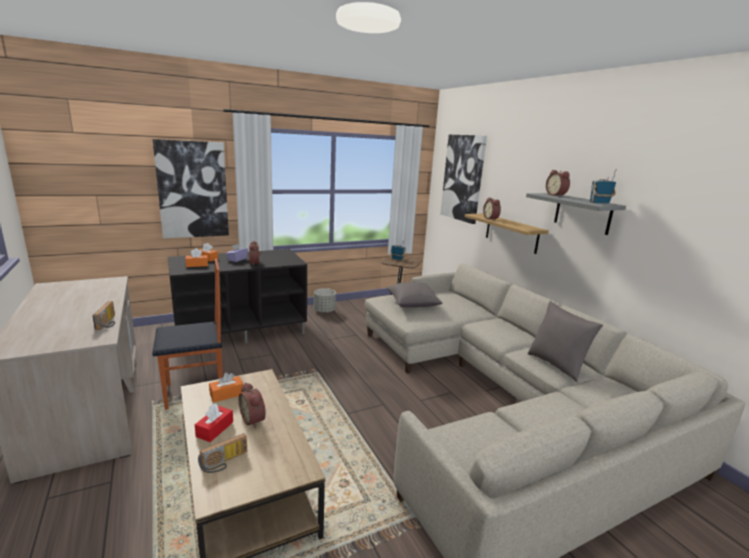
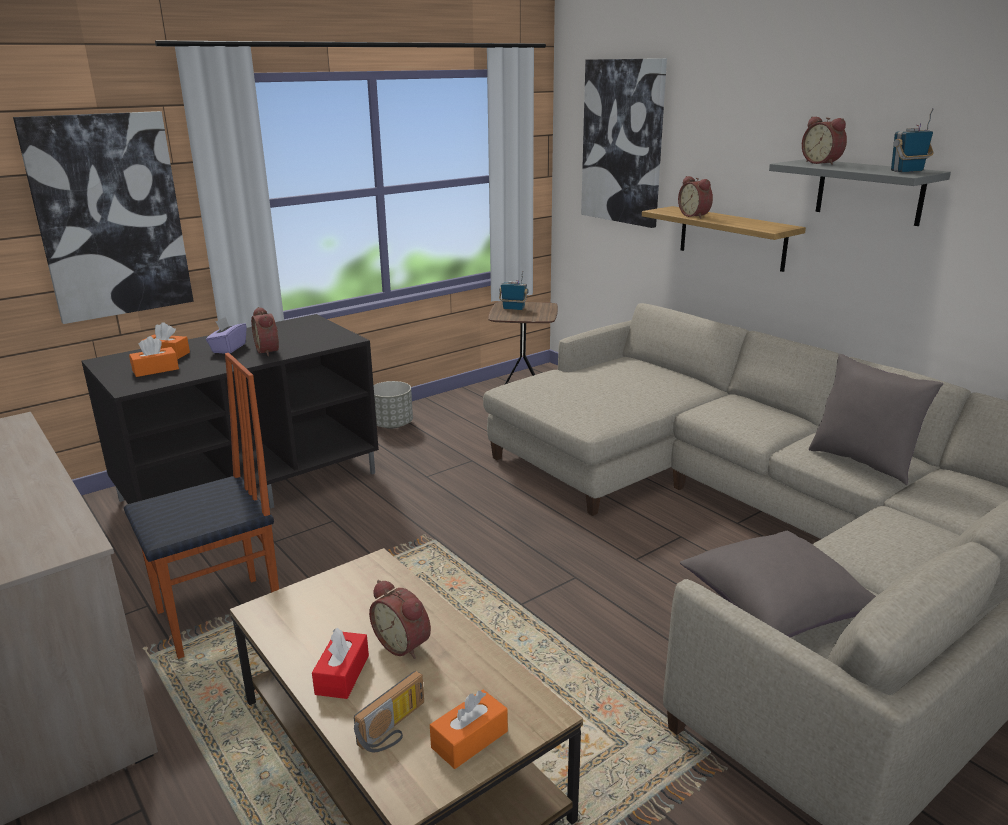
camera: 10 degrees left, 5 degrees up
(109, 323) = (65, 511): radio -> none
(227, 394) = (327, 608): orange tissue box -> orange tissue box (469, 739)
(412, 304) = (576, 390): grey pillow -> grey pillow (774, 608)

